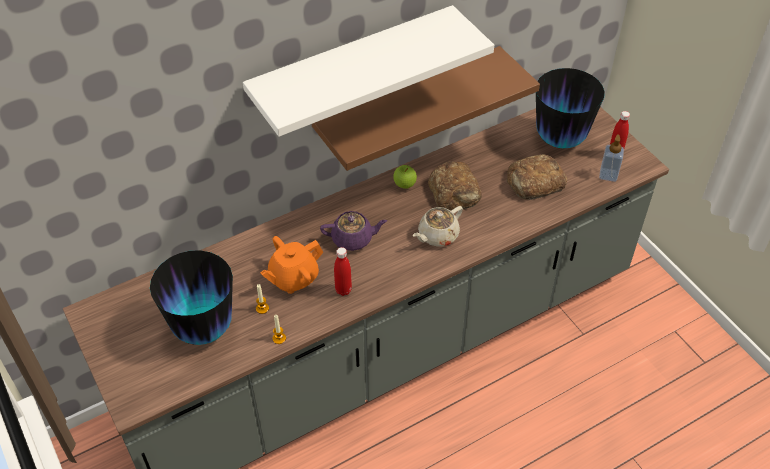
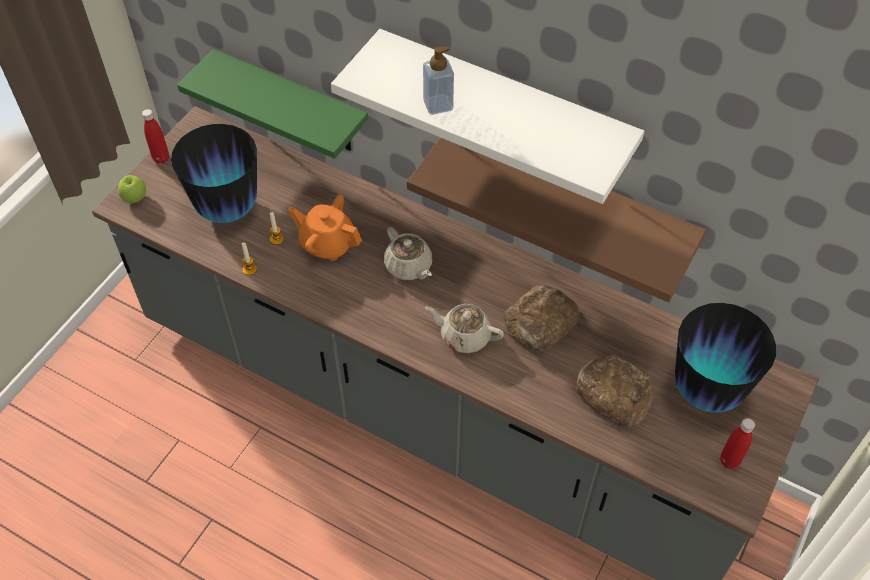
camera: 60 degrees right, 5 degrees up
(163, 219) = (292, 103): none -> green shelf
(343, 290) = (338, 290): red bottle -> red bottle (161, 158)
(353, 239) = (409, 266): purple teapot -> beige teapot
(404, 184) = (516, 274): apple -> apple (135, 198)
(608, 175) = (687, 467): soap dispenser -> soap dispenser (438, 105)

